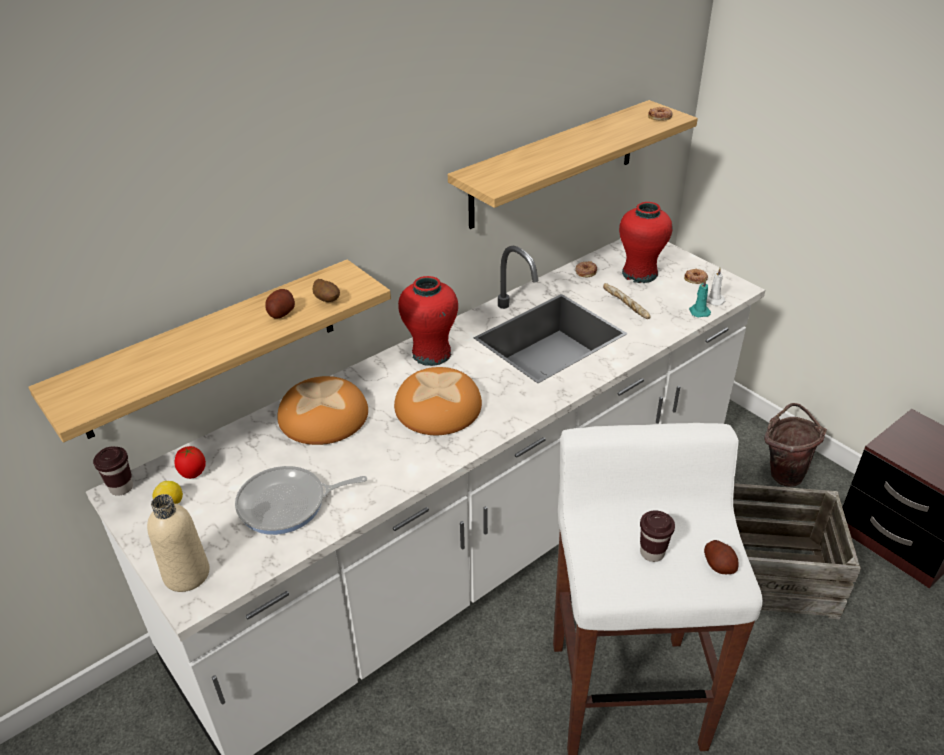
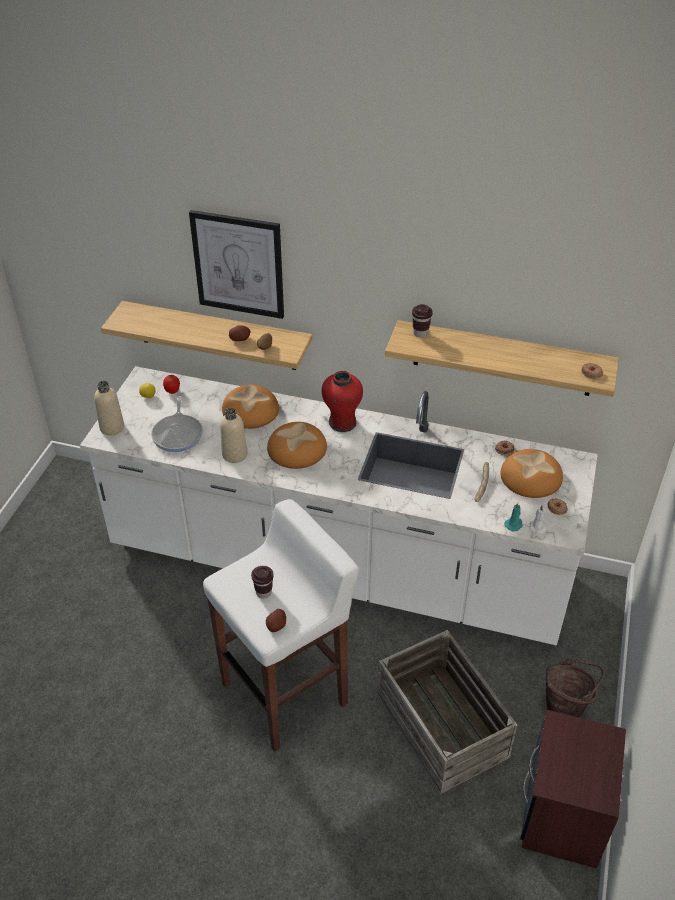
camera: 55 degrees right, 5 degrees up
(121, 487) = (146, 375): brown cup -> brown cup (420, 333)
(227, 199) = (238, 264): none -> picture
(287, 504) = (178, 434): frying pan -> frying pan turned 135 degrees counterclockwise
(390, 465) = (234, 454): none -> beige bottle
(640, 274) = (531, 477): red vase -> bread

